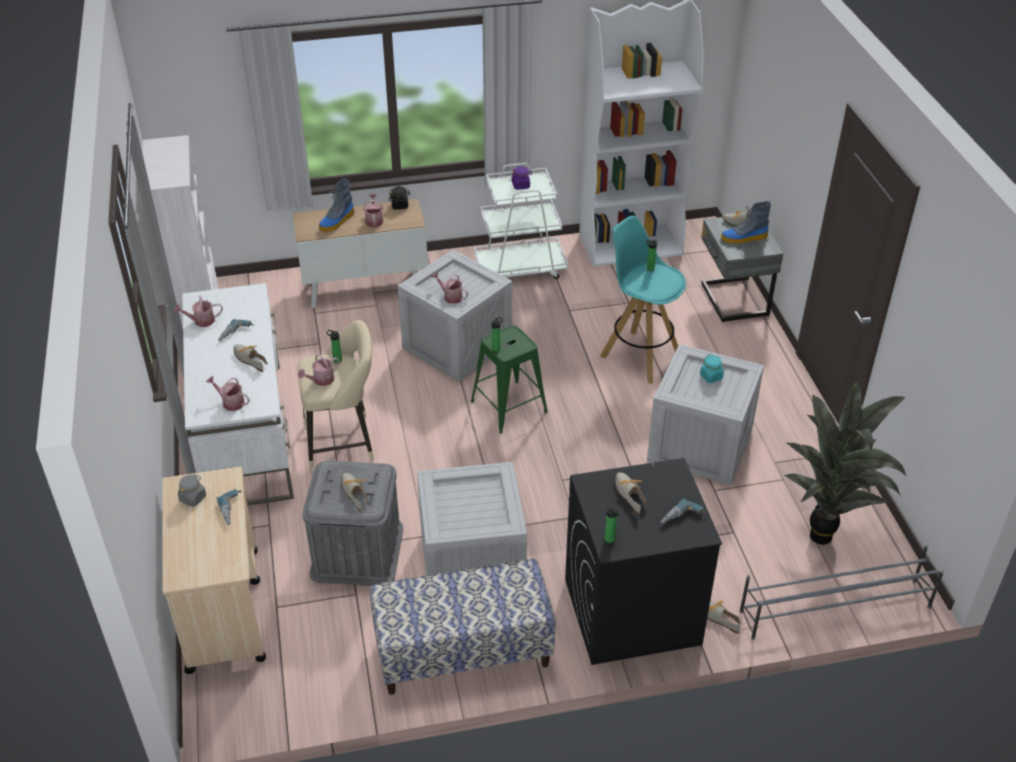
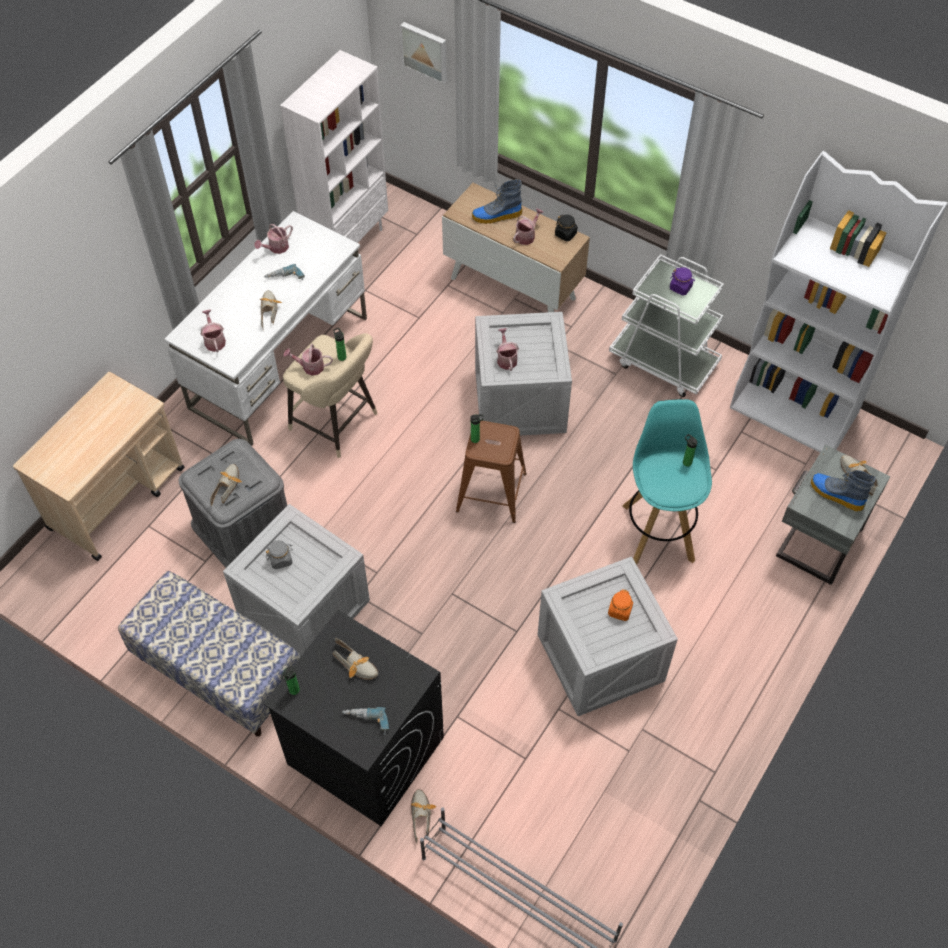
camera: 45 degrees right, 15 degrees up
(193, 498) = (107, 404): grey jar -> grey jar (281, 559)
(201, 321) = (276, 248): watering can -> watering can turned 75 degrees counterclockwise
(207, 115) = (425, 51): none -> picture
(233, 510) = (119, 436): power drill -> none
(508, 407) = (491, 492): green stool -> brown stool
(629, 494) = (357, 665): shoe -> shoe turned 105 degrees clockwise
(711, 377) = (620, 611): turquoise jar -> orange jar
(825, 534) = (597, 830): potted plant -> none

